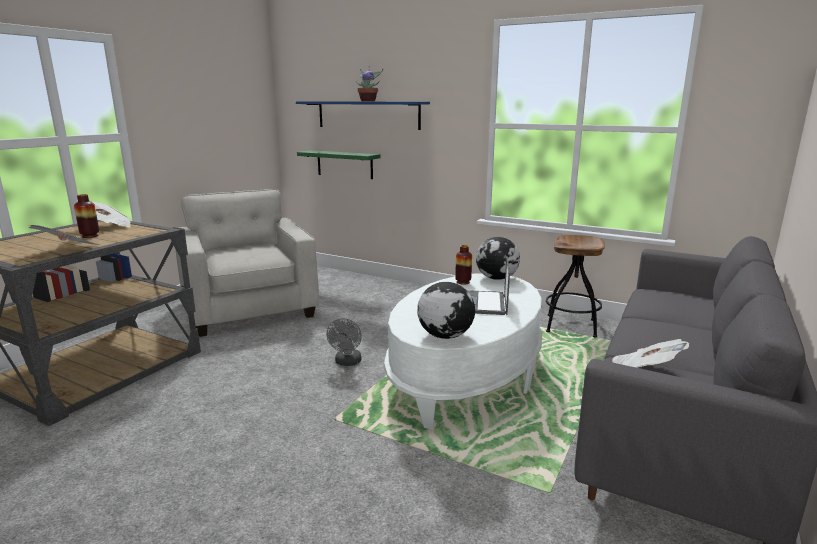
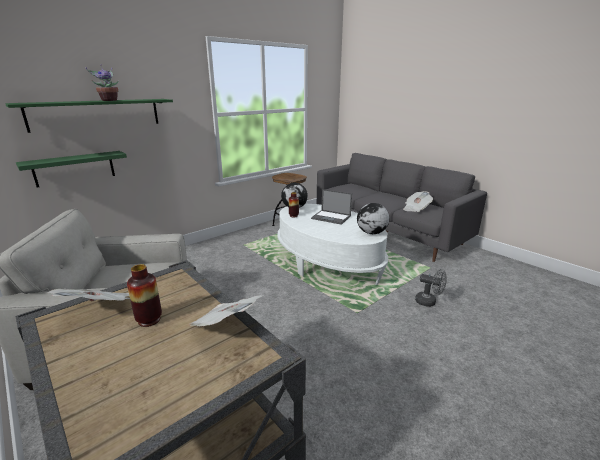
camera: 70 degrees left, 5 degrees up
(347, 362) = (285, 298): grey fan -> grey fan (429, 302)
(367, 115) = (96, 114): blue shelf -> green shelf

